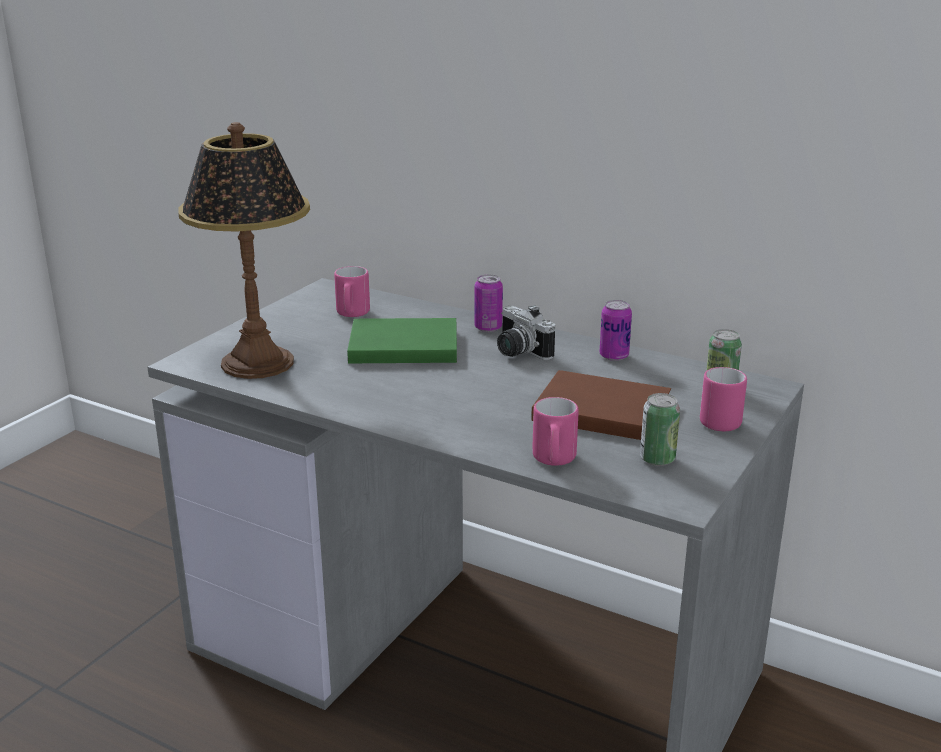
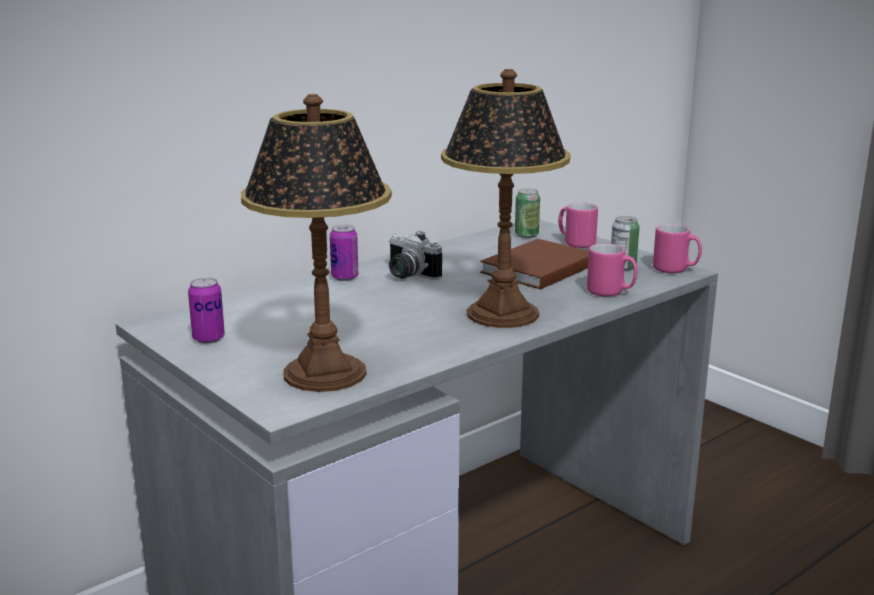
camera: 70 degrees left, 5 degrees down
(352, 315) = (246, 321): pink mug -> pink mug (676, 270)
(400, 345) = (348, 311): green book -> none
(441, 411) = (501, 314): none -> table lamp
(517, 352) = (407, 275): camera -> camera turned 60 degrees clockwise
(614, 356) = (445, 250): can -> can (208, 338)

